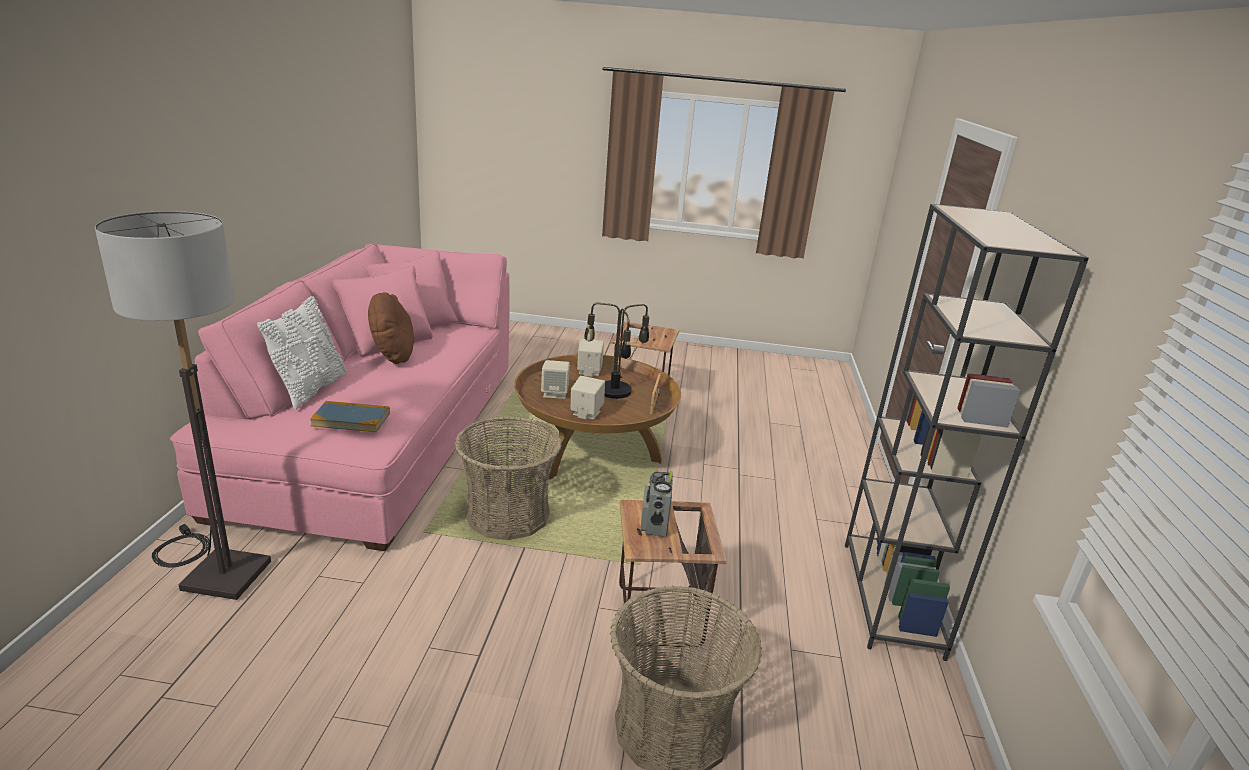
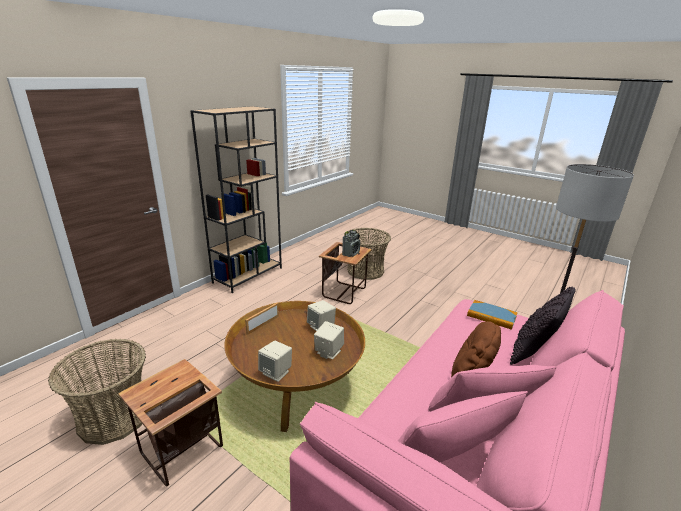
camera: 150 degrees left, 0 degrees up
(310, 389) = (533, 352): white pillow -> black pillow
(507, 515) = (386, 353): basket -> basket (114, 417)
(614, 391) = (280, 342): table lamp -> none

